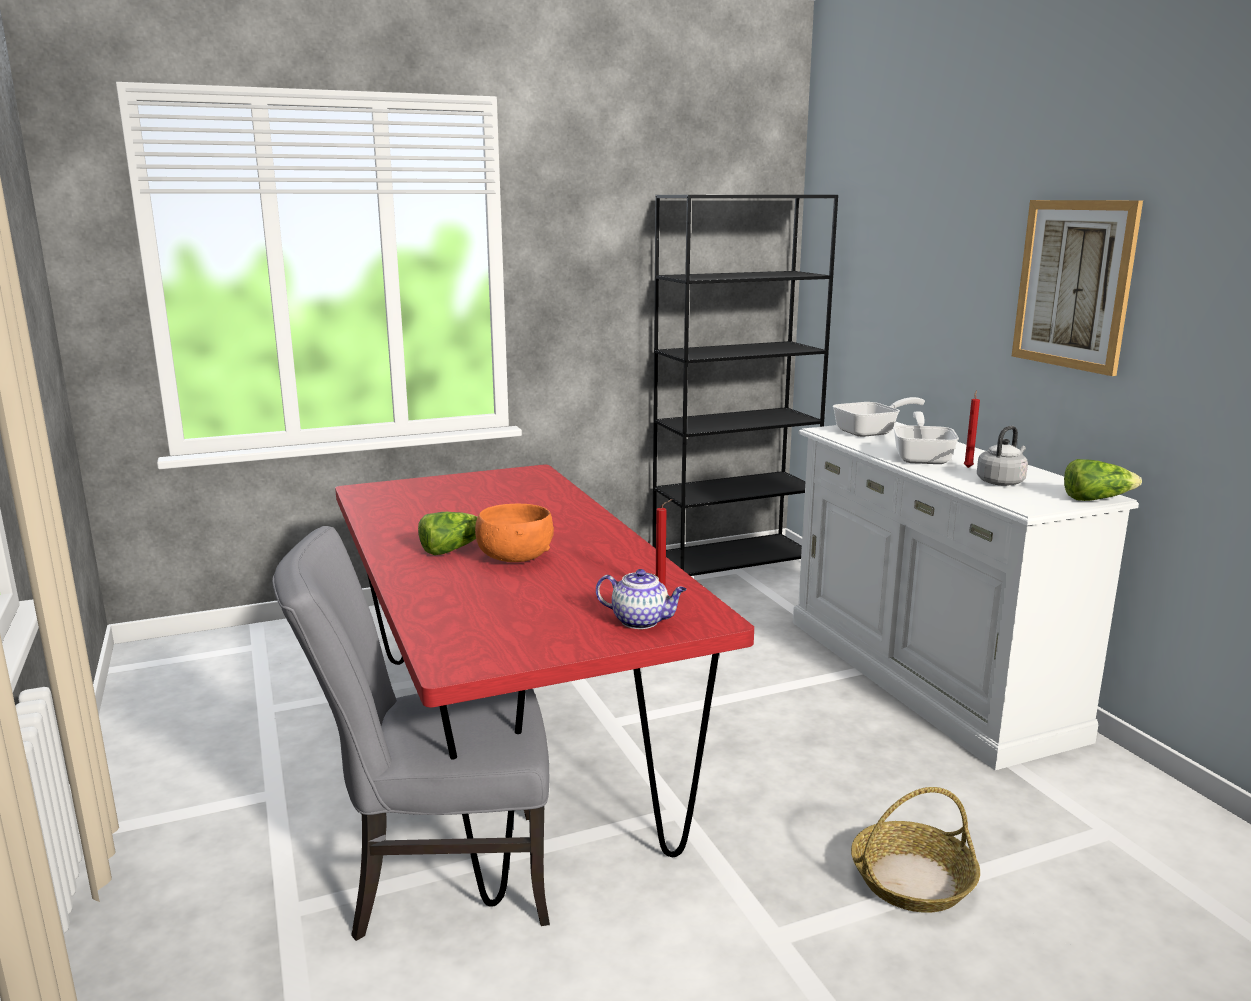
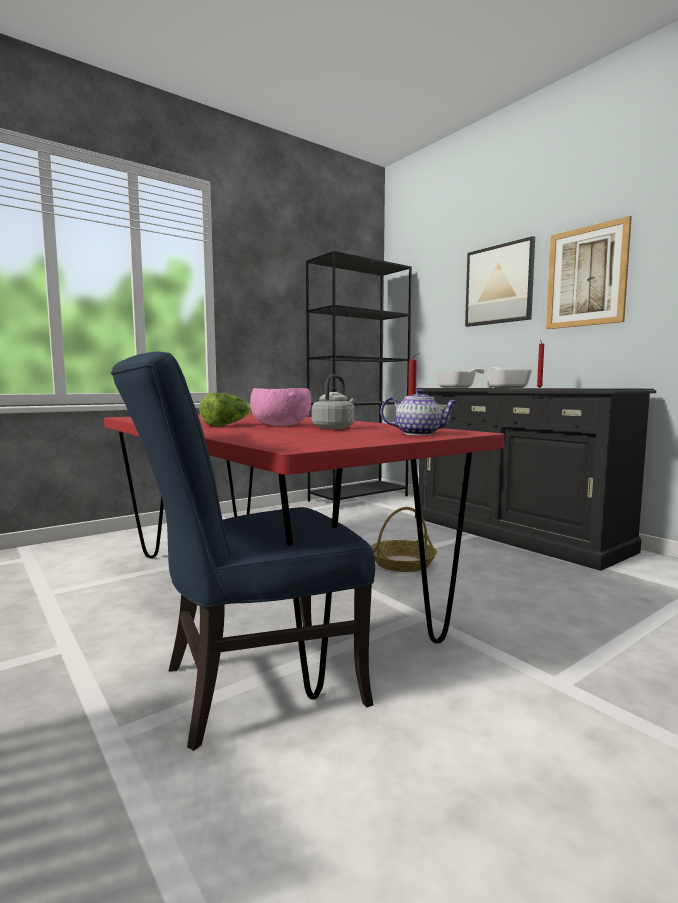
camera: 15 degrees left, 10 degrees down
(436, 877) = (249, 686): grey chair -> blue chair
(514, 558) = (280, 425): orange bowl -> pink bowl
(912, 880) = (615, 633): basket -> basket (402, 563)
(926, 676) = (515, 533): white cabinet -> black cabinet
(956, 260) = (499, 284): none -> picture
(1001, 482) = (569, 388): grey kettle -> grey kettle (334, 428)
(1096, 499) = (633, 388): lettuce -> none

